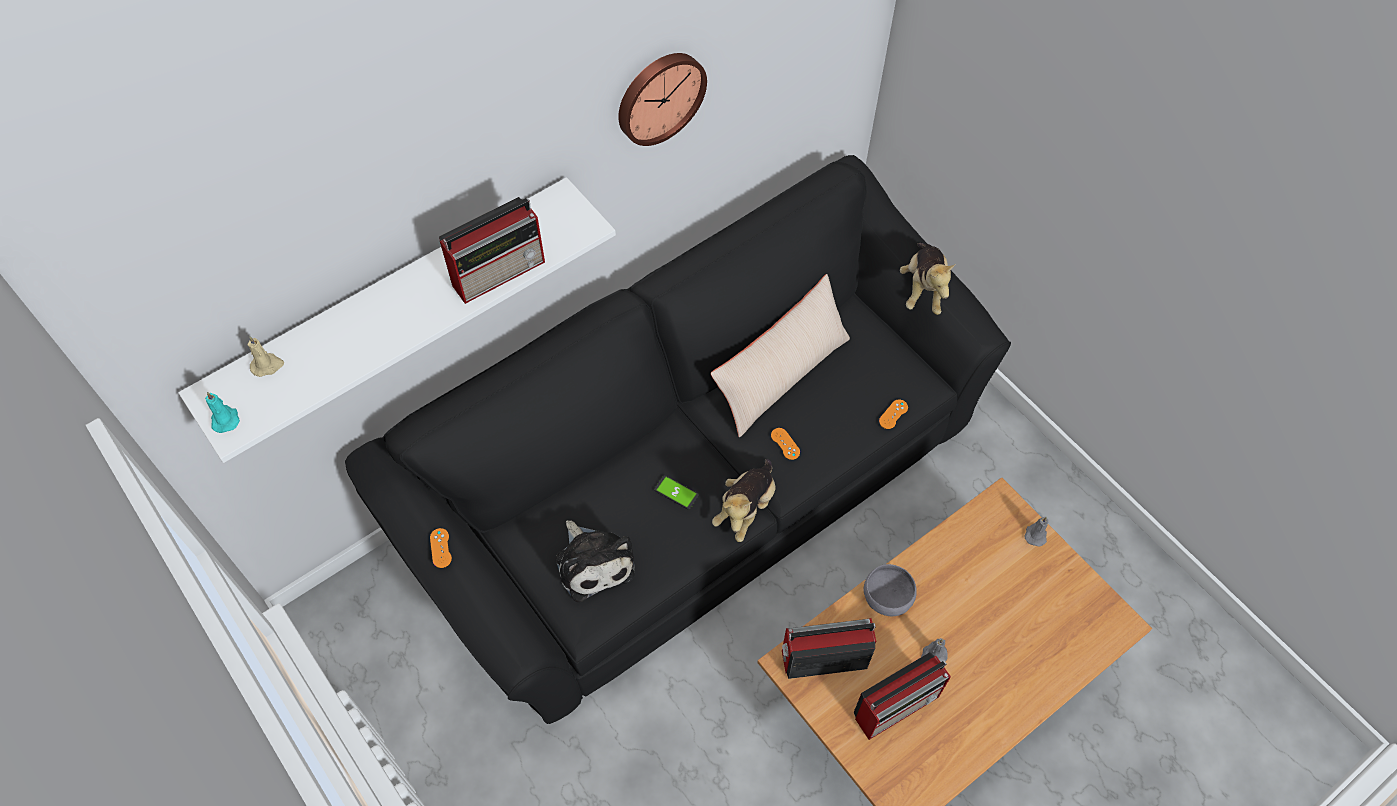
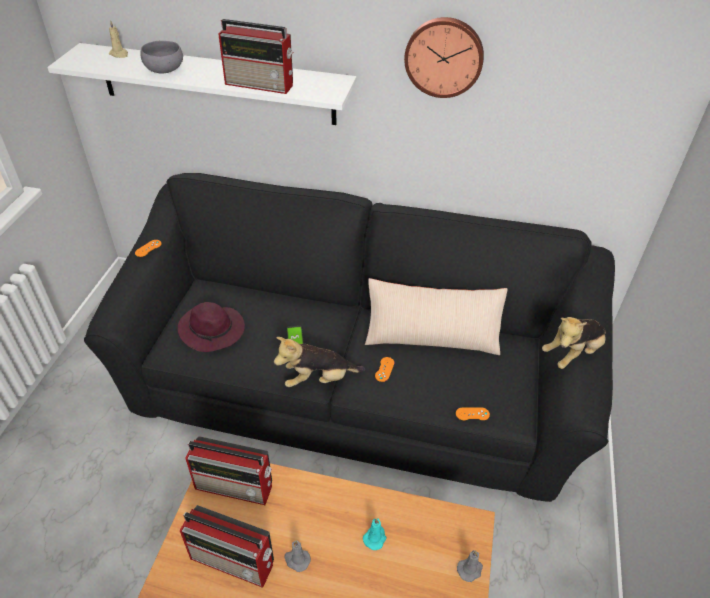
camera: 50 degrees right, 15 degrees down
(225, 419) = (73, 58): turquoise candle -> turquoise candle (375, 537)
(593, 562) = (213, 330): plush toy -> purple hat
(822, 659) = (236, 487): radio -> radio turned 150 degrees clockwise
(887, 596) = (320, 497): grey bowl -> grey bowl (165, 70)

